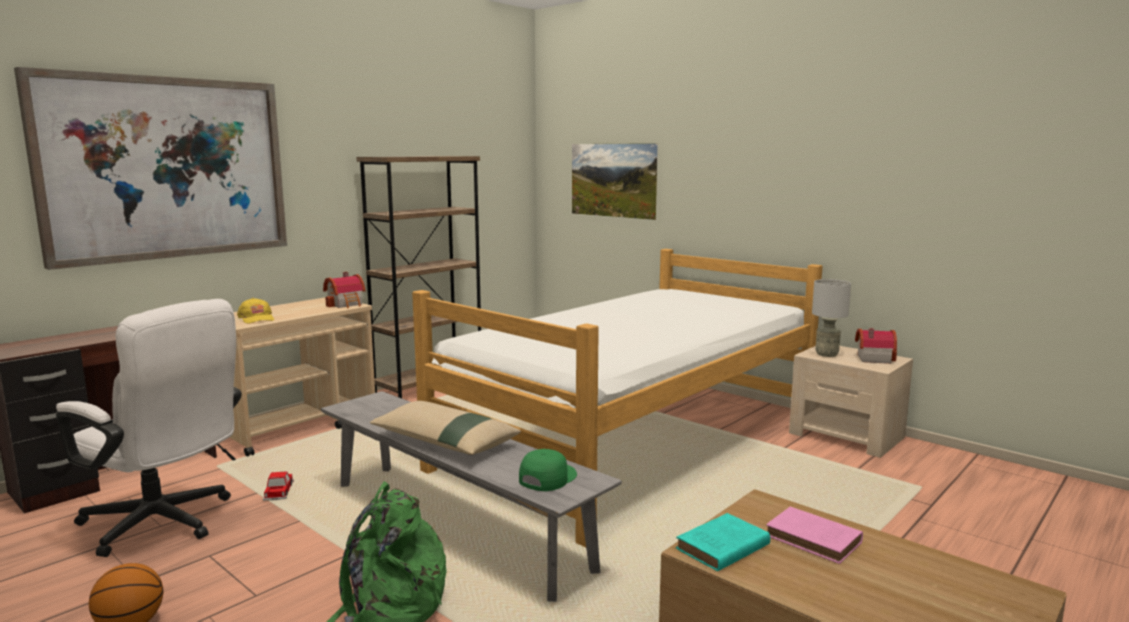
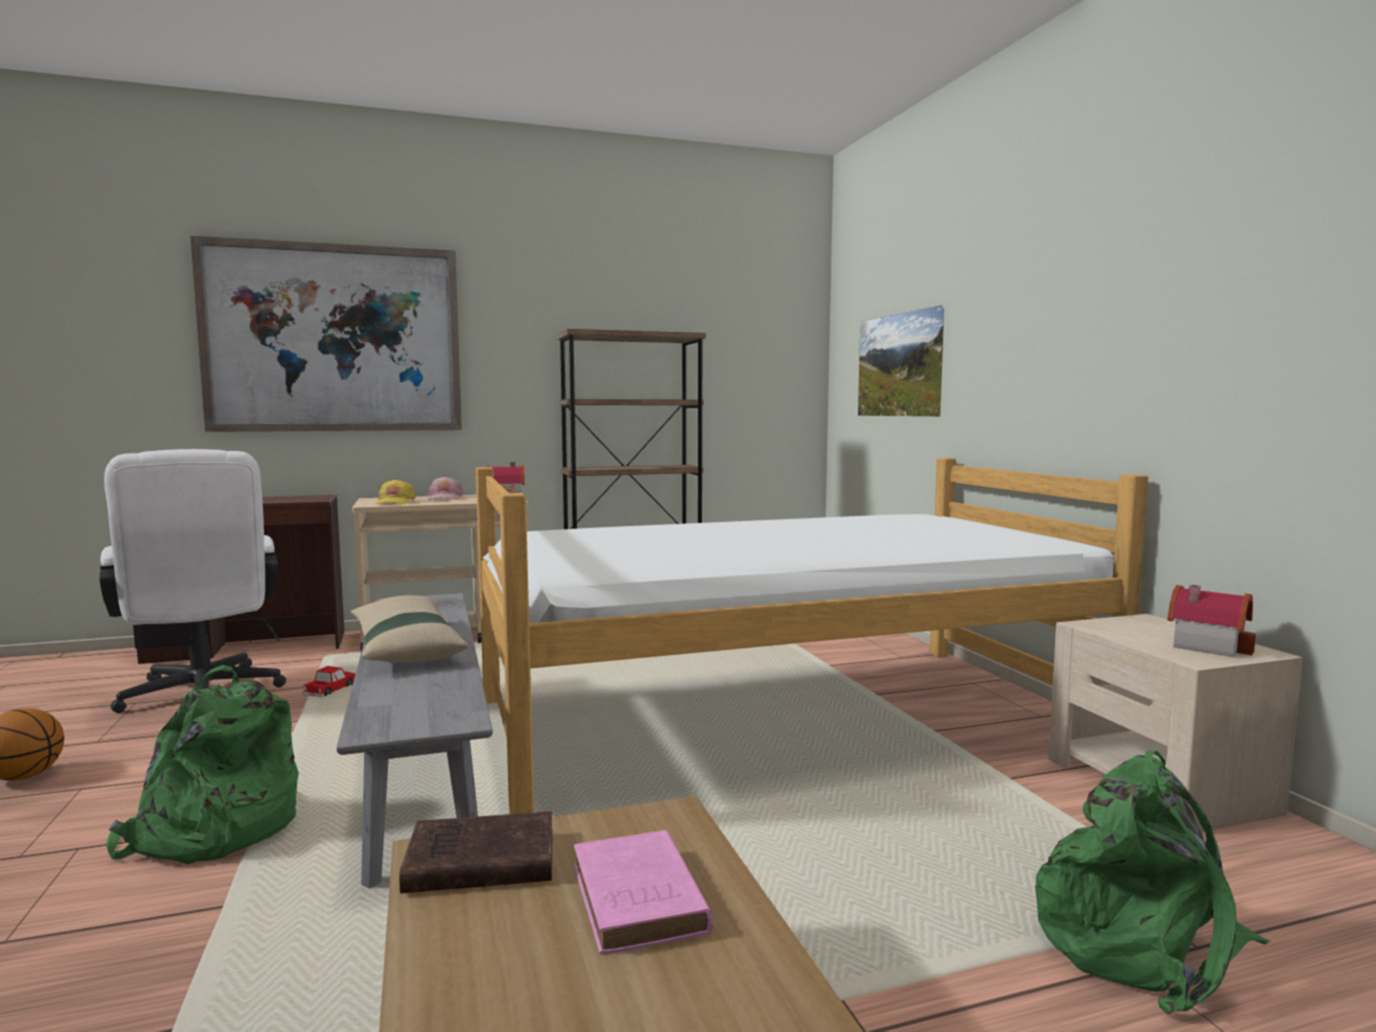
camera: 30 degrees right, 5 degrees down
(287, 308) = (445, 498): none -> pink cap
(547, 477) = (416, 705): green cap -> none
(721, 548) = (477, 862): turquoise book -> brown book
(826, 354) = (1120, 629): grey table lamp -> none
(913, 510) = (1141, 943): none -> green backpack

